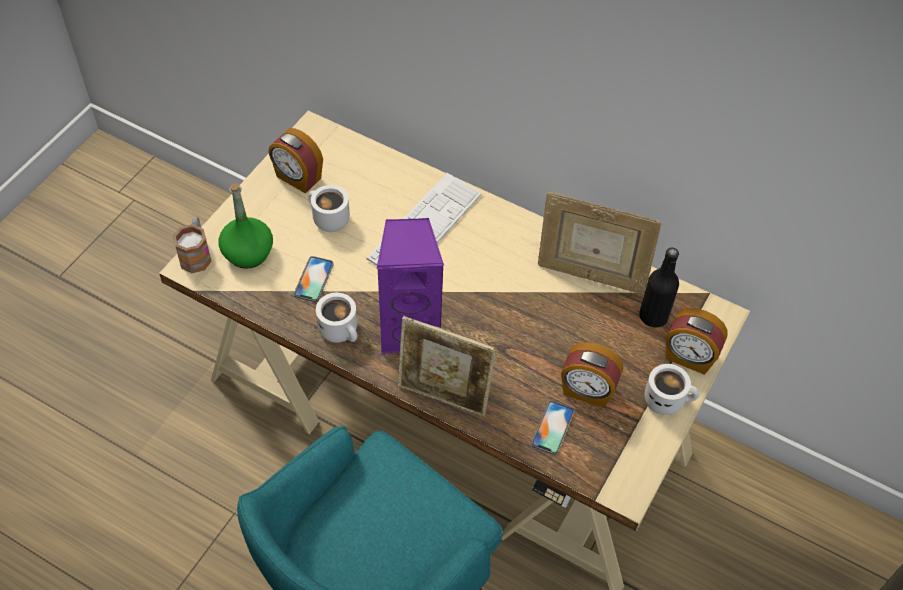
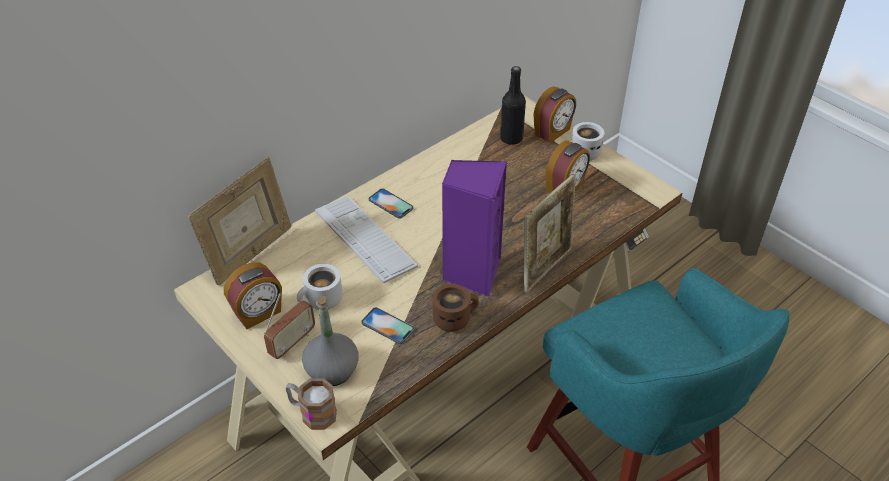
camera: 70 degrees left, 10 degrees down
(248, 253) = (332, 370): green bottle -> grey bottle
(270, 214) = (292, 343): none -> radio
(341, 330) = (454, 318): white mug -> brown mug
(552, 428) = (592, 214): phone -> phone (391, 204)
(590, 275) = (460, 159): picture frame -> picture frame (250, 254)

